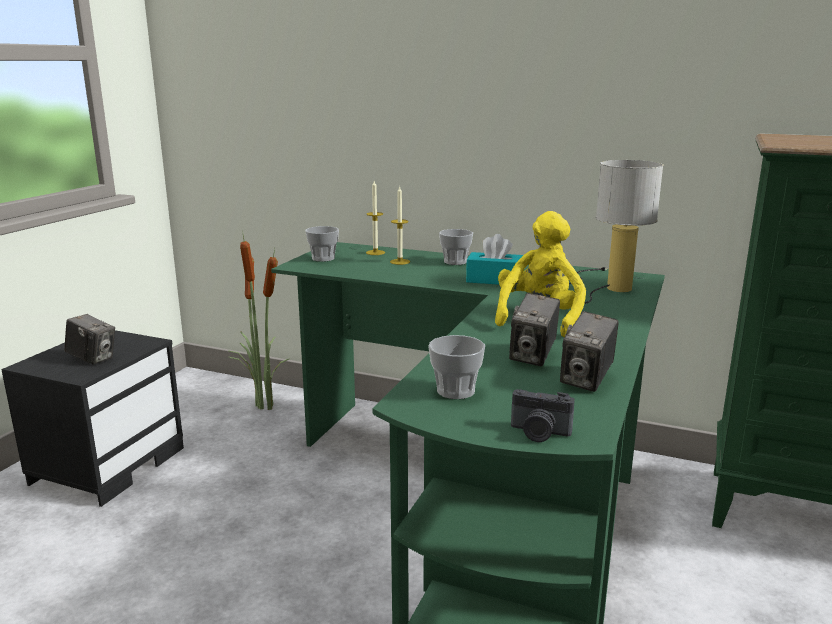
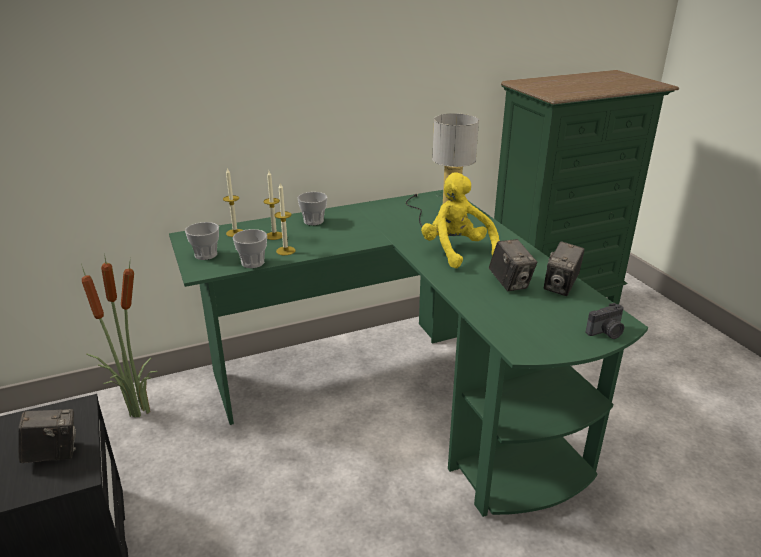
camera: 45 degrees left, 10 degrees up
(384, 272) = (285, 251): none -> candle
(456, 391) = (525, 328): cup -> cup (252, 263)
(495, 280) = (372, 229): turquoise tissue box -> none
(586, 380) = (560, 287): camera -> camera turned 45 degrees clockwise

